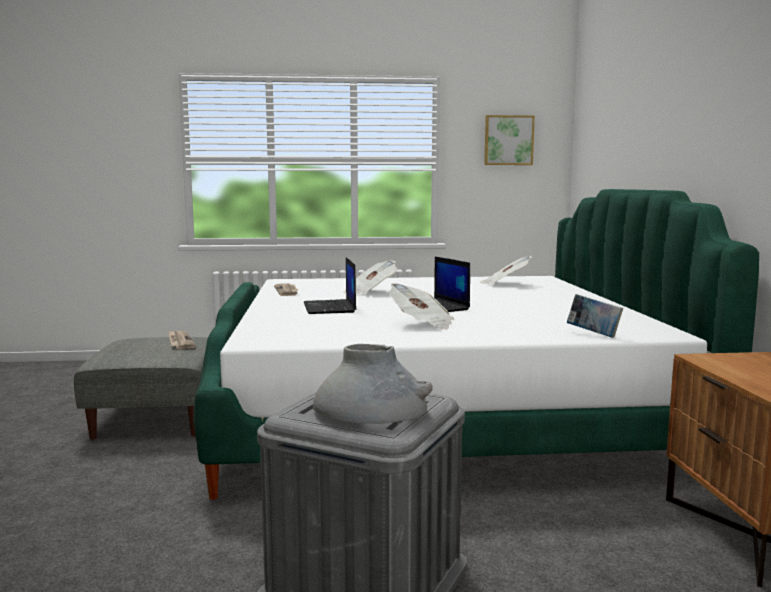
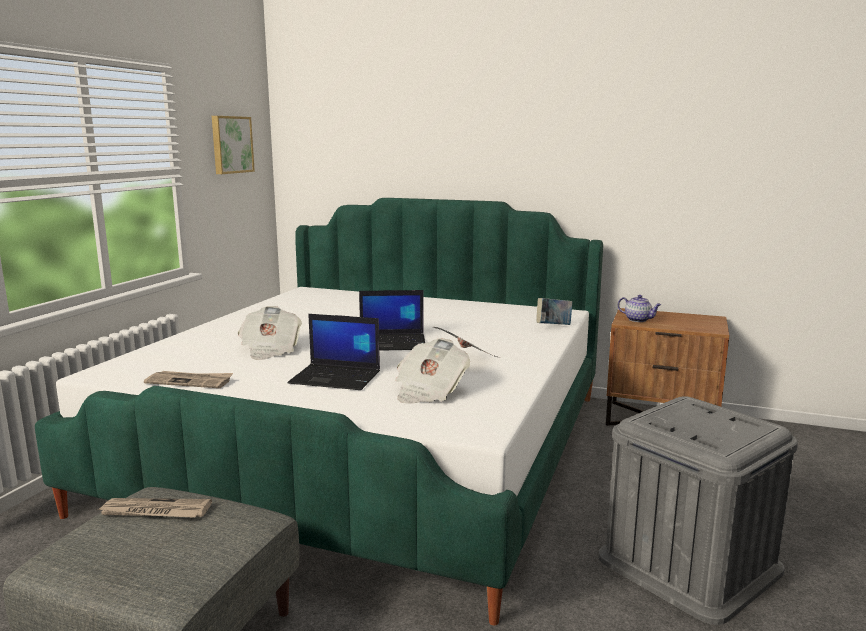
camera: 65 degrees left, 5 degrees up
(370, 409) = (716, 423): grey vase -> none
(504, 284) = (316, 304): newspaper -> newspaper (429, 391)
(728, 361) = (638, 320): none -> teapot

